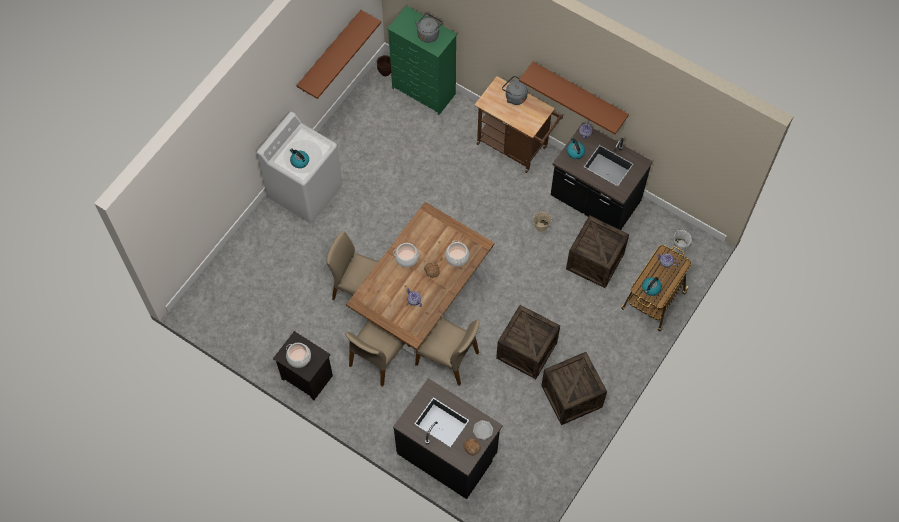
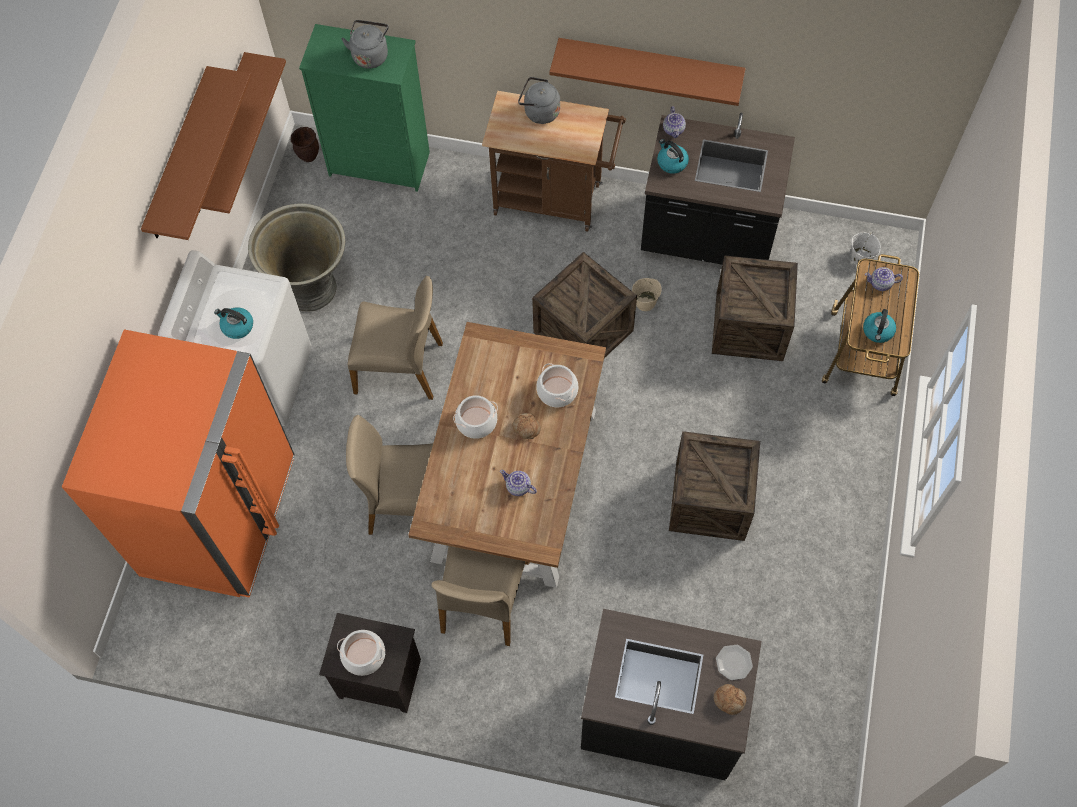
camera: 20 degrees left, 0 degrees up
(257, 260) = (220, 516): none -> orange fridge
(300, 61) = (179, 156): none -> brown shelf
(356, 150) = (311, 287): none -> grey planter
(448, 358) = (594, 559): beige chair -> beige chair (400, 367)
(571, 396) = (811, 546): crate -> crate (583, 331)

